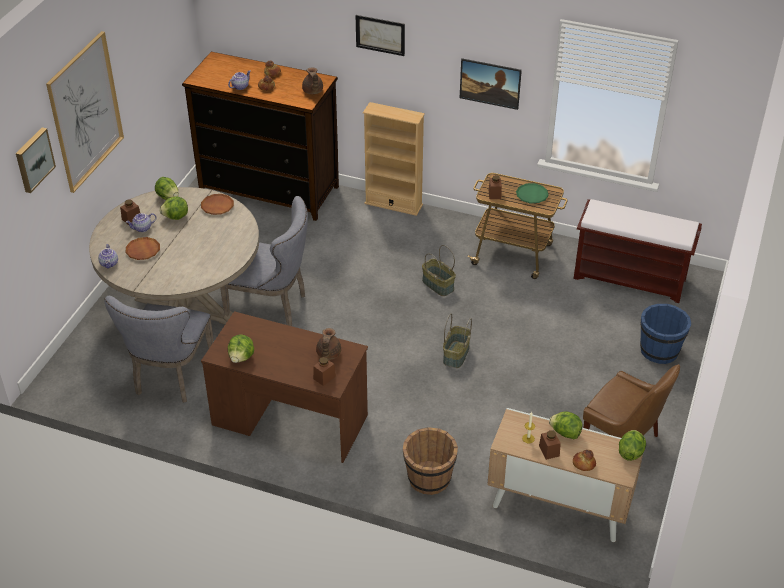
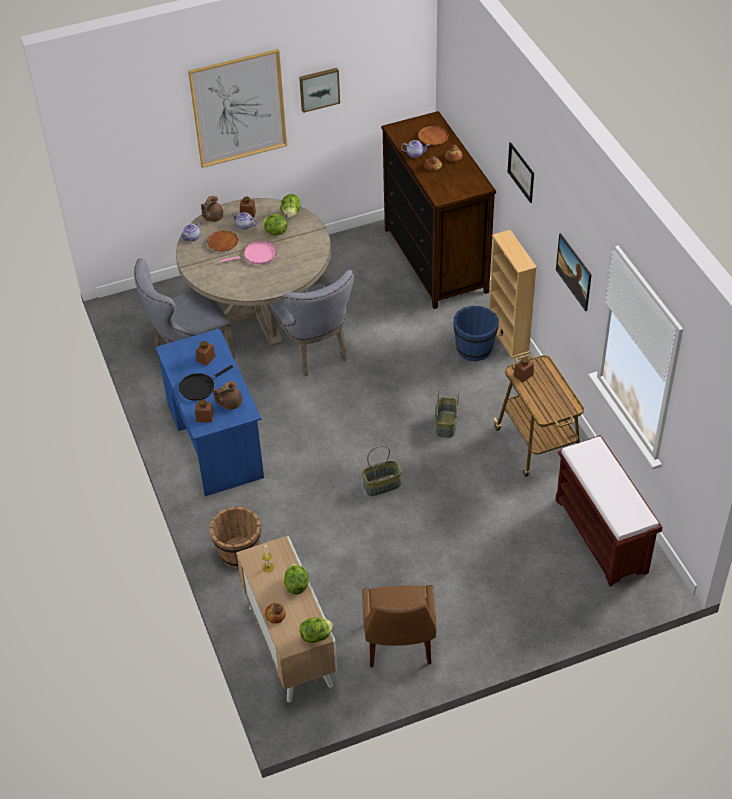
camera: 50 degrees right, 5 degrees up
(33, 159) = (157, 125): picture -> picture (319, 89)
(187, 241) = (257, 255): none -> pink frying pan
(217, 206) = (311, 243): brown plate -> brown plate (433, 137)
(241, 357) = (179, 363): lettuce -> none
(285, 361) = (199, 387): none -> black frying pan
(289, 420) = (215, 440): brown desk -> blue desk
(312, 91) = (459, 191): brown teapot -> brown teapot (212, 218)
(532, 195) = (550, 397): green plate -> none
(549, 451) = (267, 587): brown jar -> brown jar (206, 359)
(659, 350) = (533, 607): blue bucket -> blue bucket (474, 349)

